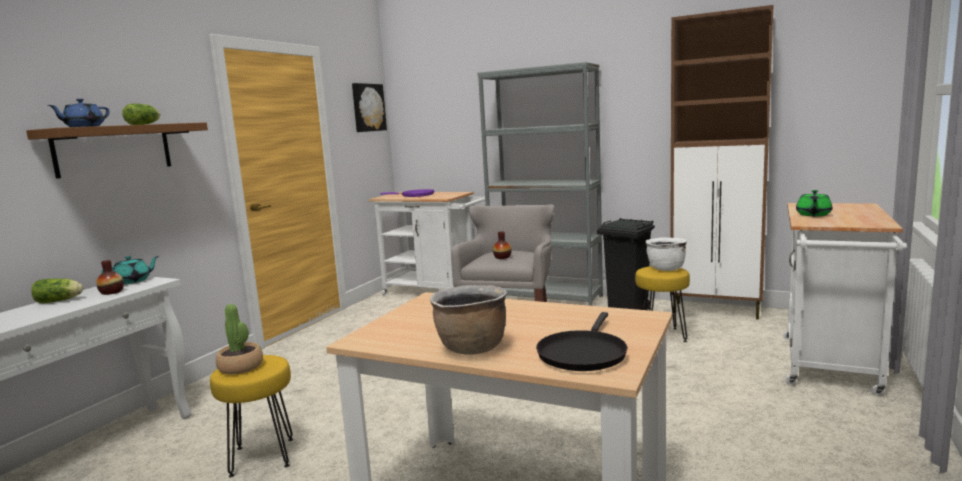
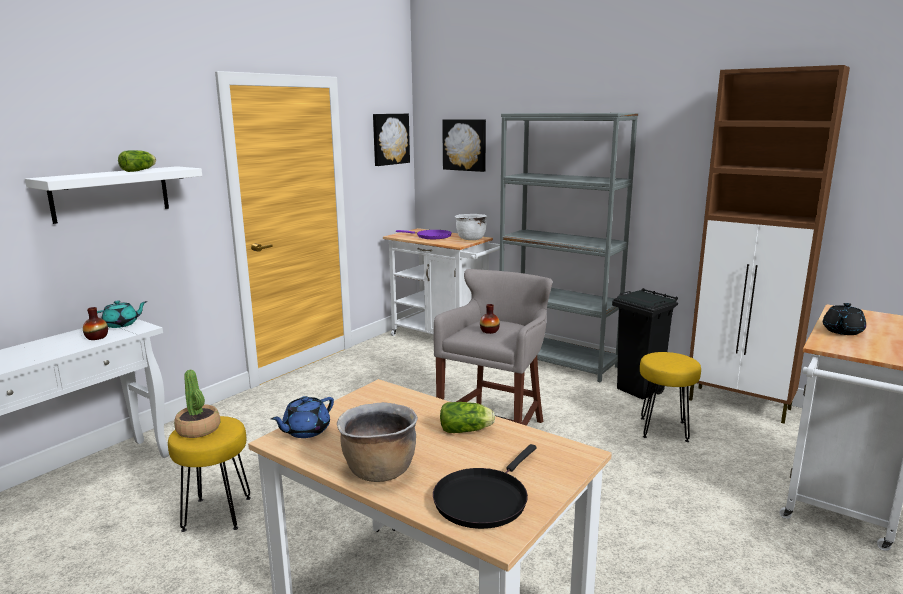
camera: 10 degrees right, 5 degrees up
(60, 301) = (50, 342): lettuce -> lettuce (467, 430)
(83, 127) = (77, 175): blue teapot -> blue teapot (305, 431)
(114, 149) = (111, 193): brown shelf -> white shelf
(439, 109) = (465, 145): none -> picture
(665, 269) = (675, 359): white cooking pot -> white cooking pot (470, 239)
(813, 215) = (842, 331): green teapot -> black teapot

